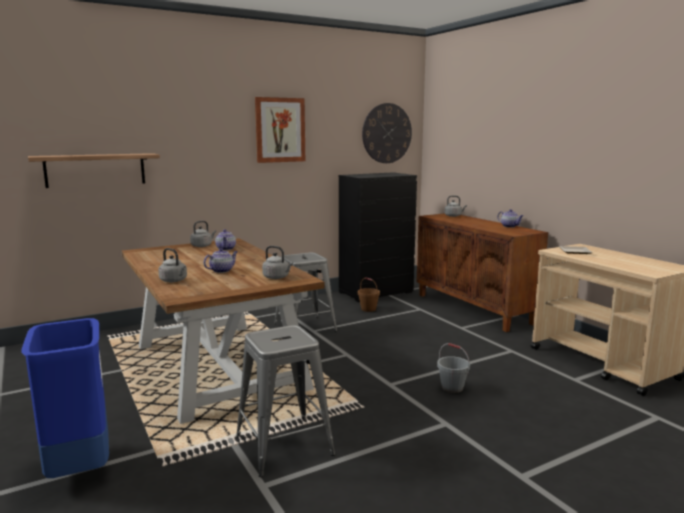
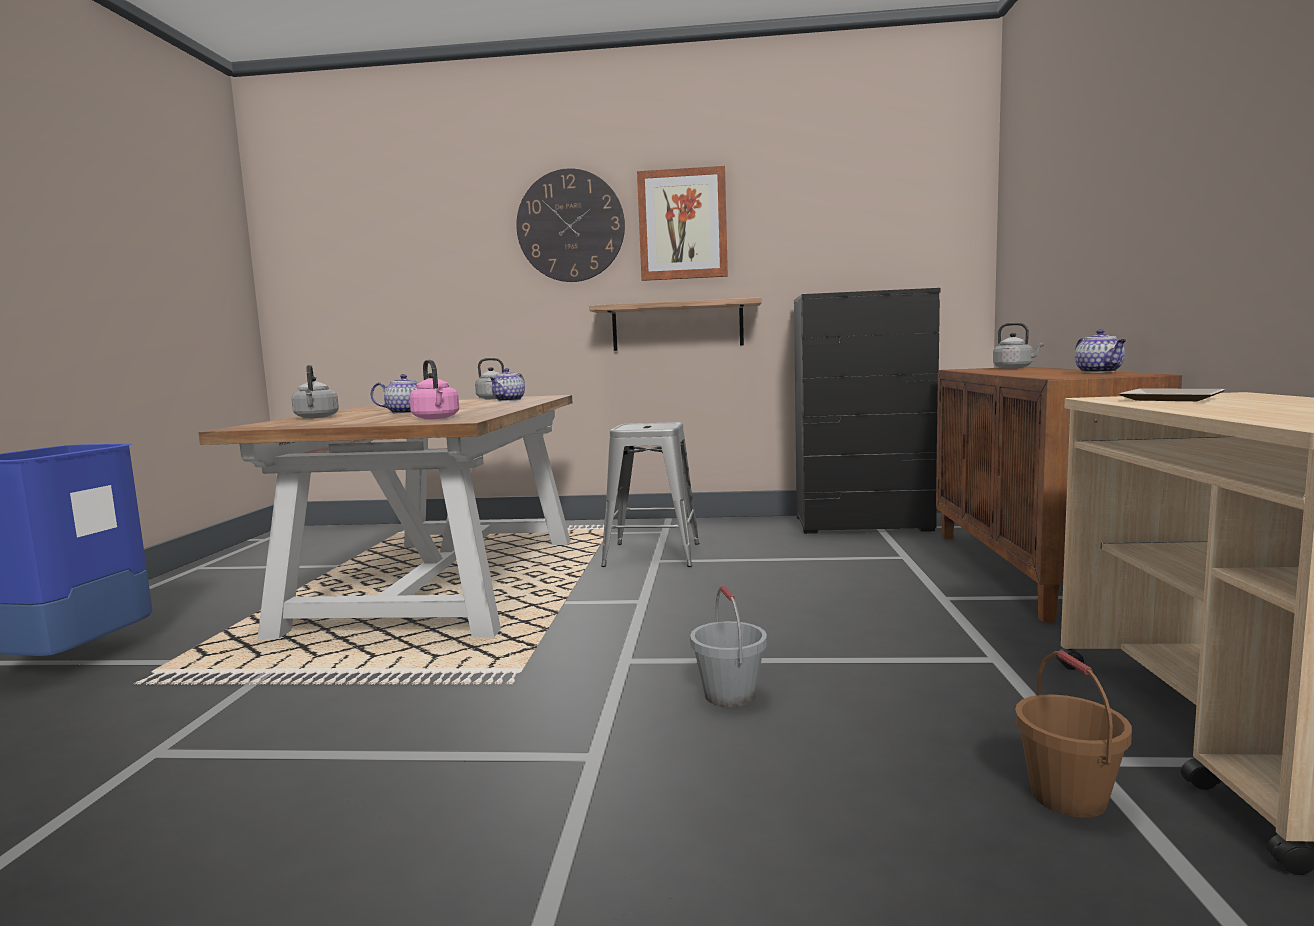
camera: 35 degrees right, 5 degrees down
(95, 170) = (406, 295): shelf -> shelf (677, 326)
(277, 277) = (436, 418): grey kettle -> pink kettle
(284, 445) = (298, 704): grey stool -> none
(368, 309) = (804, 545): brown bucket -> brown bucket (1069, 797)
(387, 133) = (906, 219): wall clock -> wall clock (570, 226)

